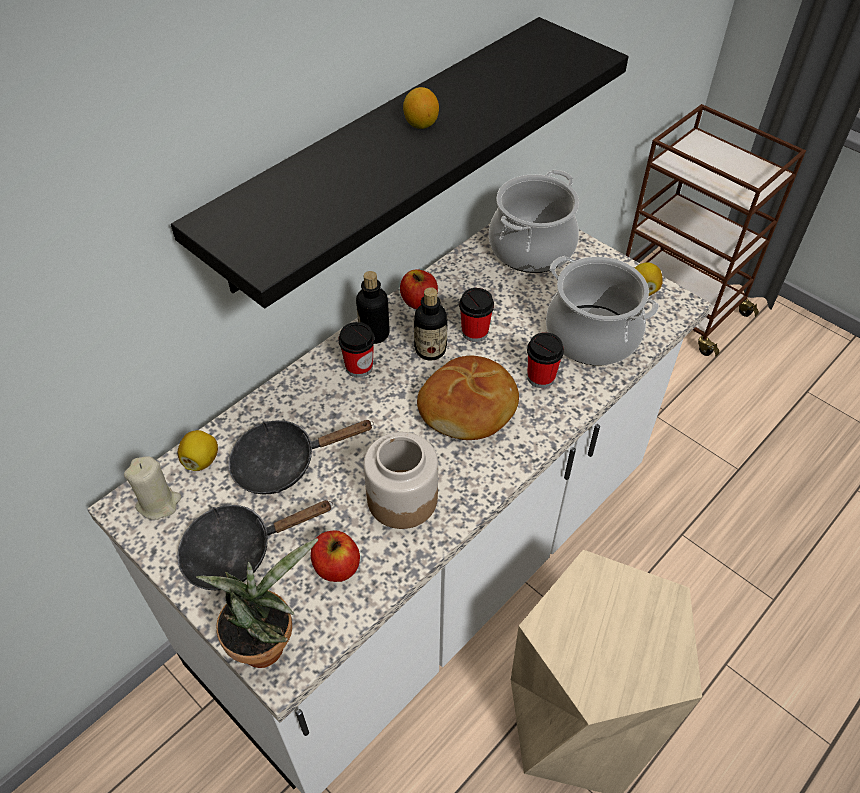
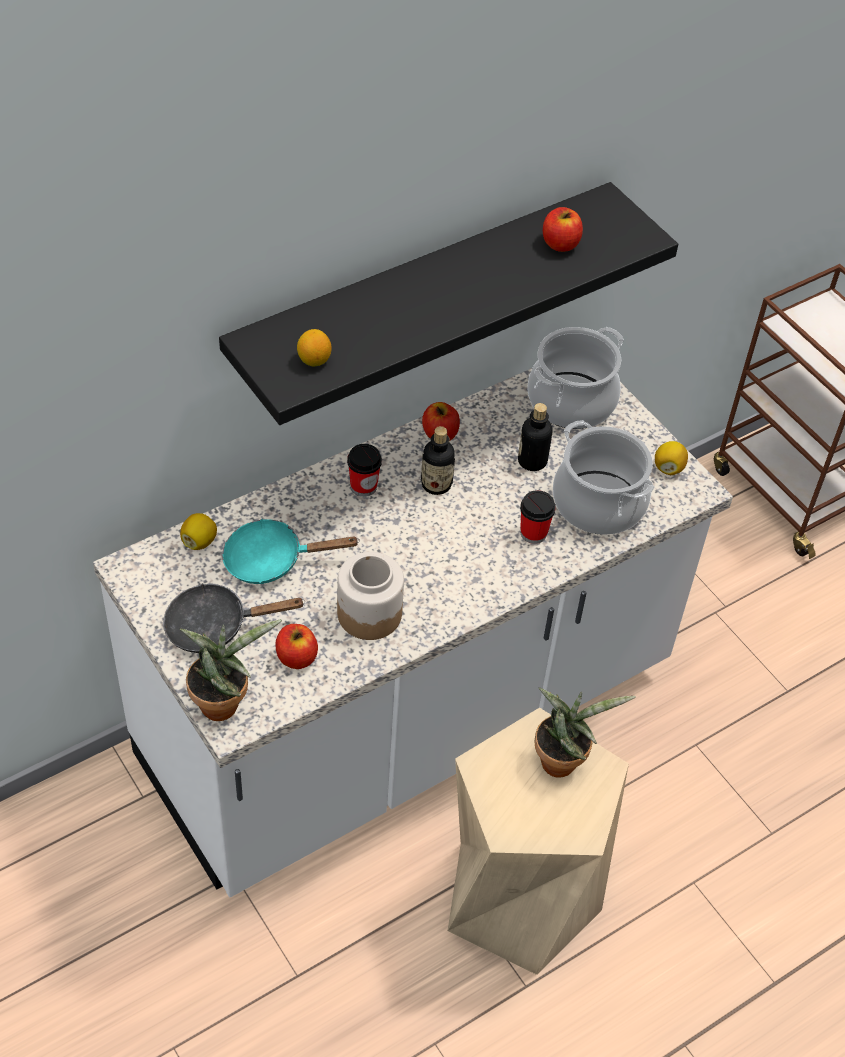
camera: 10 degrees right, 0 degrees up
(159, 503) = (155, 570): beige candle -> none
(283, 463) = (272, 560): black frying pan -> turquoise frying pan
(374, 334) = (387, 457): bottle -> bottle (532, 461)
(420, 124) = (456, 281): lemon -> lemon (314, 360)
(469, 408) = (455, 547): bread -> none
(475, 332) = (484, 476): cup -> none
(513, 74) = (560, 244): none -> apple
(624, 599) = (562, 759): none -> potted plant

